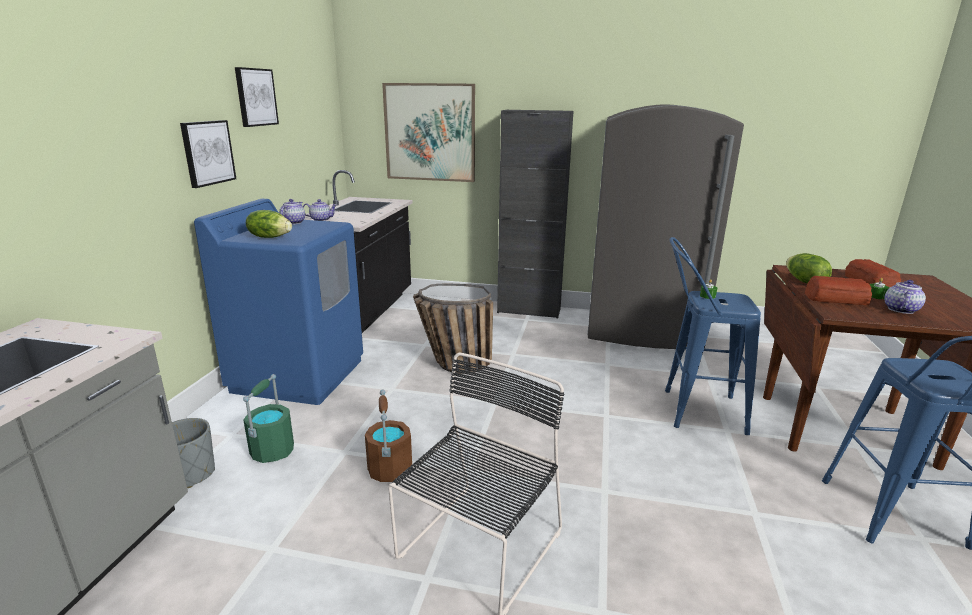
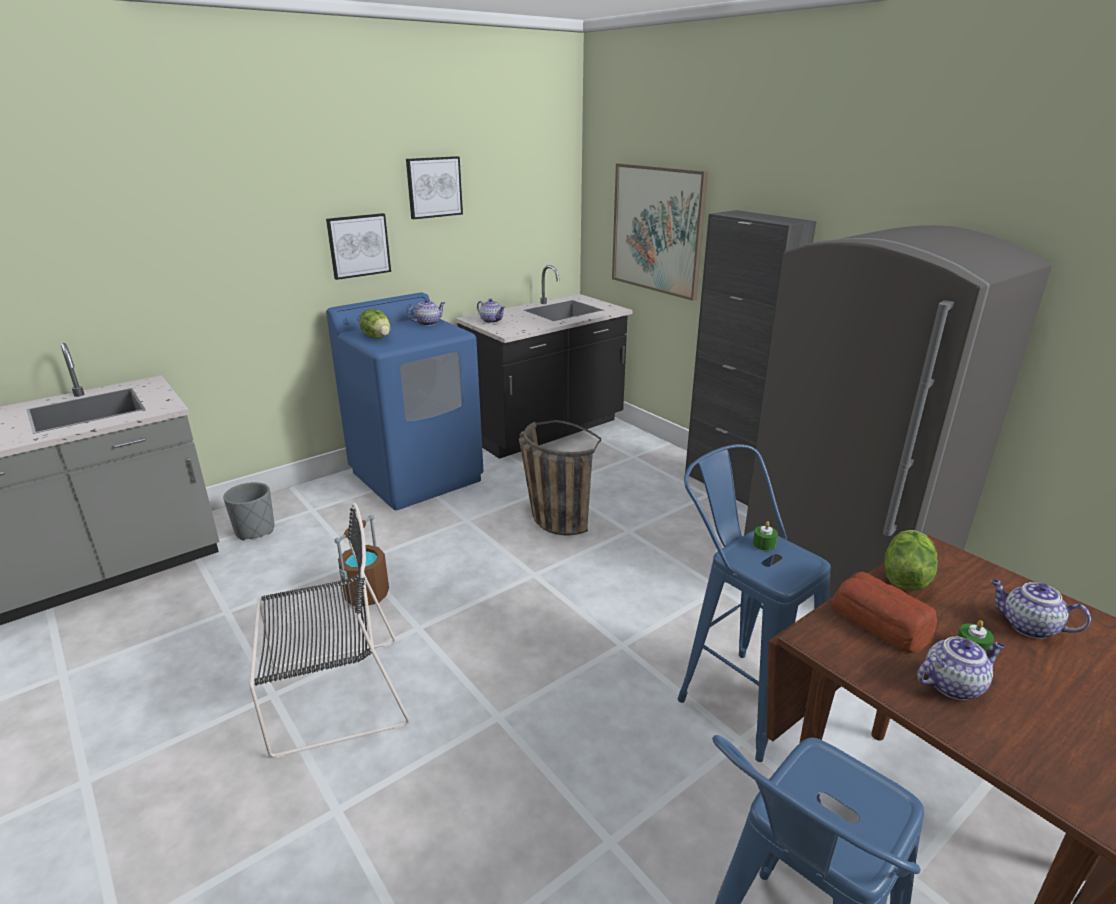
camera: 40 degrees right, 5 degrees up
(272, 451) = (318, 536): green bucket -> none
(870, 283) = (1027, 626): bread -> teapot

